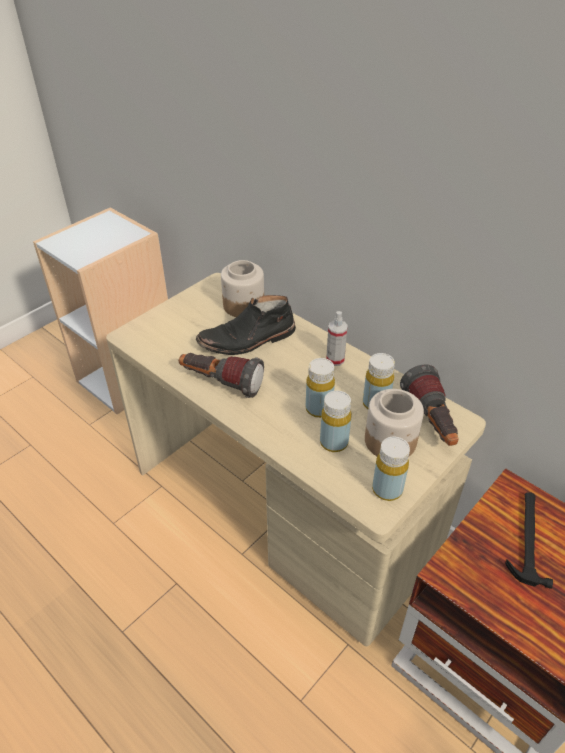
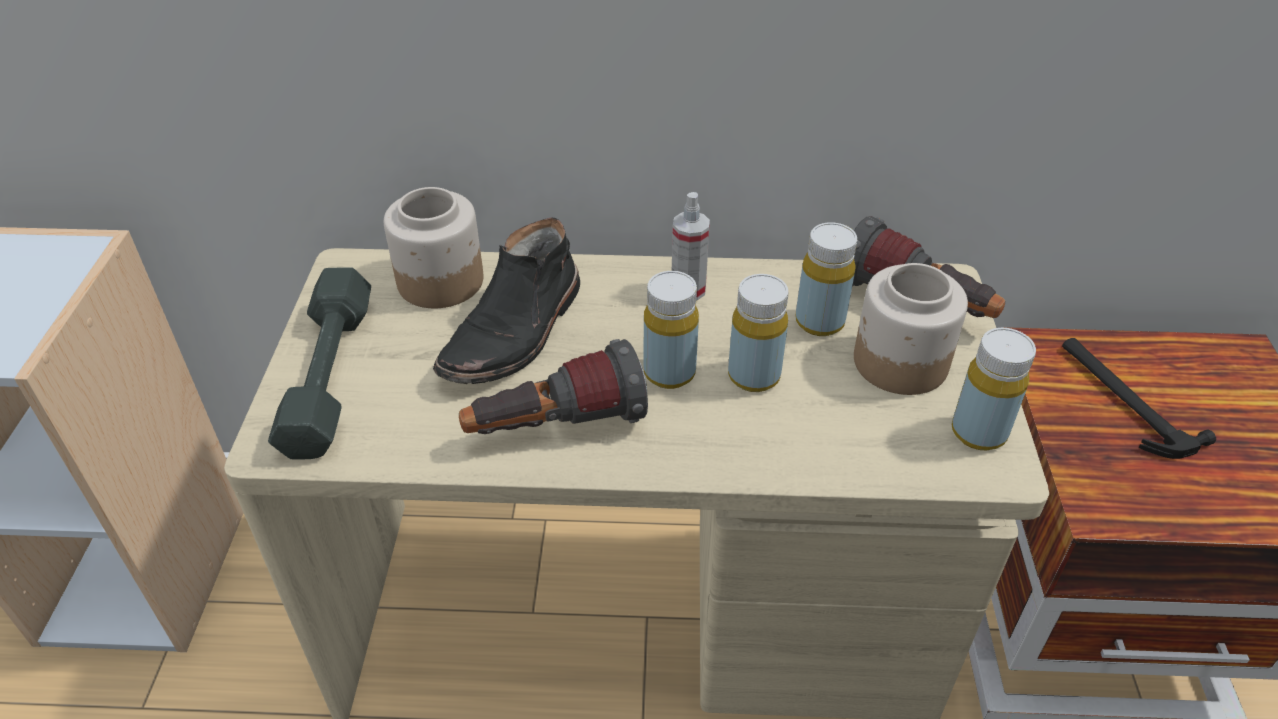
camera: 40 degrees left, 0 degrees up
(169, 321) = (329, 375): none -> grey dumbbell
(334, 442) = (834, 412): yellow bottle -> yellow bottle (669, 373)

